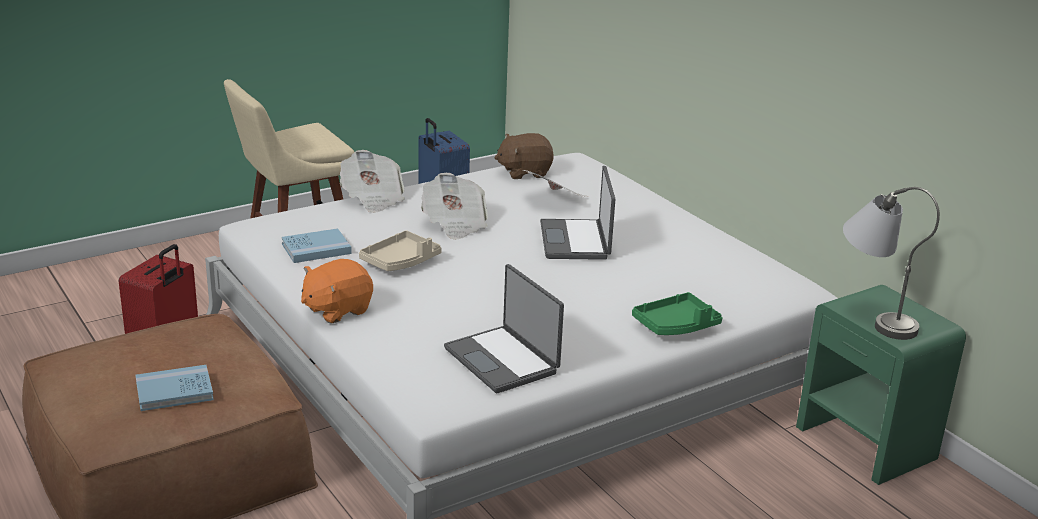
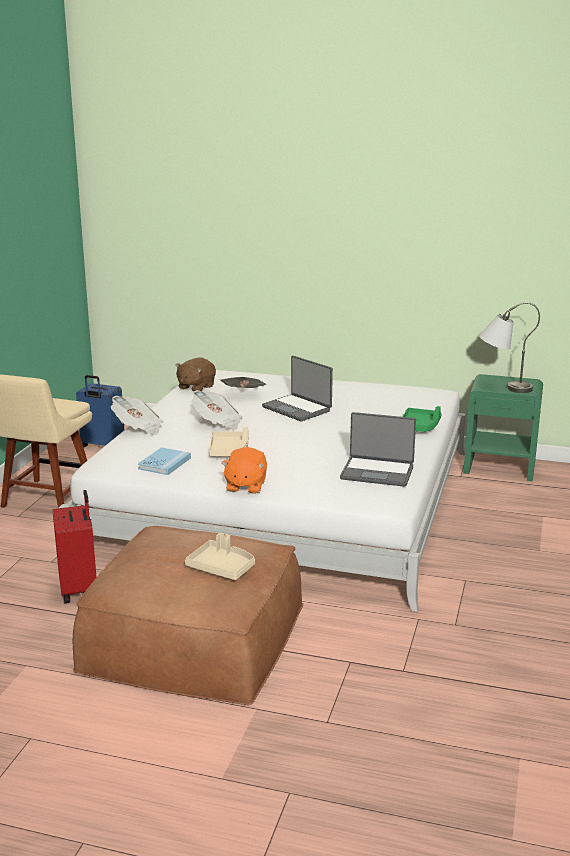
camera: 40 degrees left, 5 degrees down
(174, 391) = (222, 568): blue book -> beige tray

